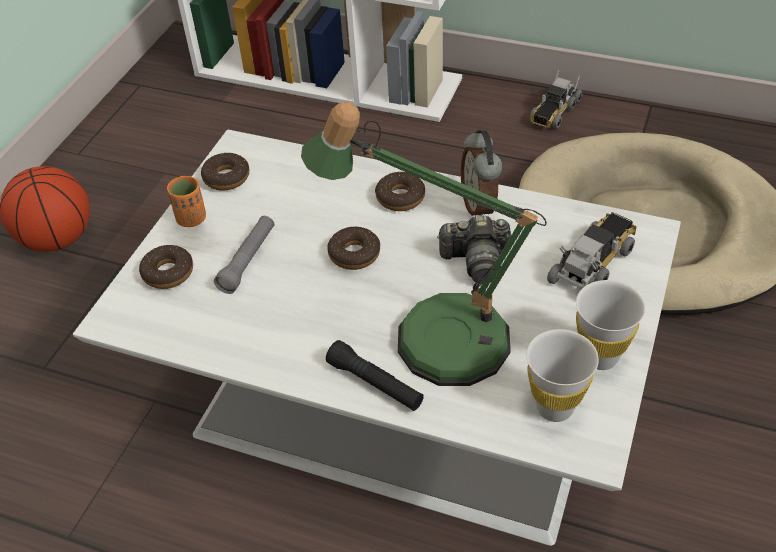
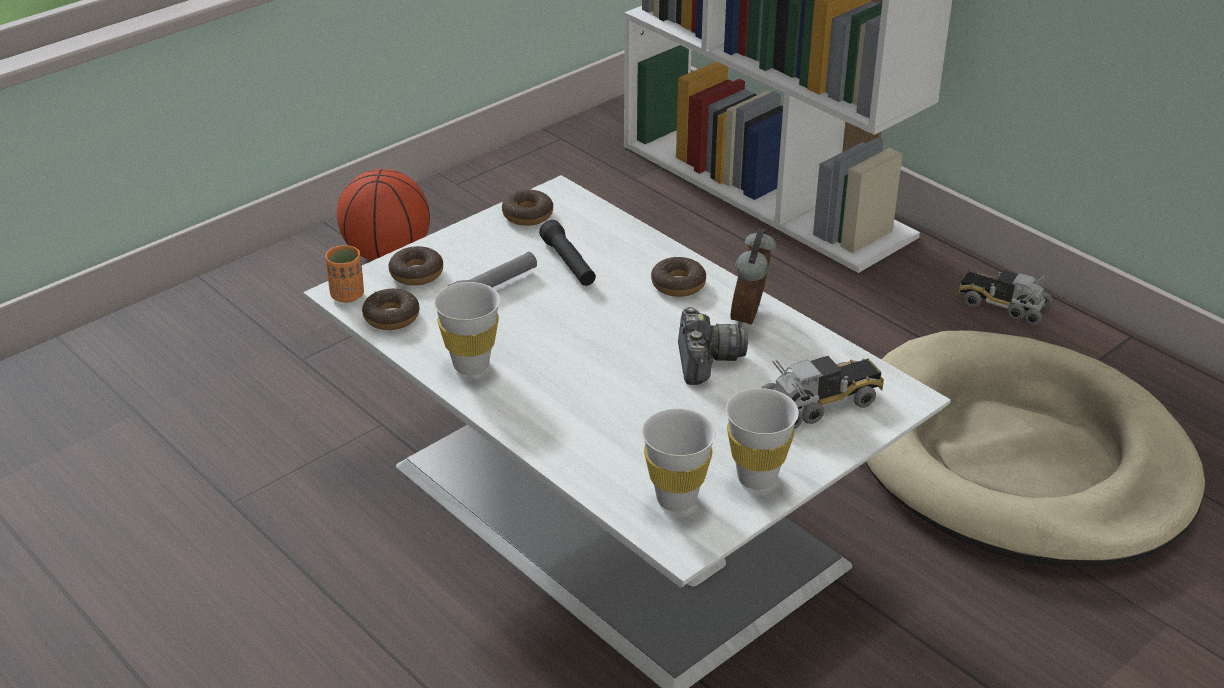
camera: 25 degrees right, 10 degrees down
(191, 219) = (469, 238): orange cup -> orange cup (347, 295)
(284, 347) = (471, 365): none -> white cup
(354, 254) = (594, 315): donut -> donut (391, 317)
(375, 384) = (528, 421): black flashlight -> black flashlight (568, 263)
(434, 333) = (614, 402): table lamp -> none
(476, 261) = (706, 361): camera -> camera turned 120 degrees counterclockwise
(554, 112) = (1002, 305): toy truck -> toy truck turned 60 degrees clockwise

